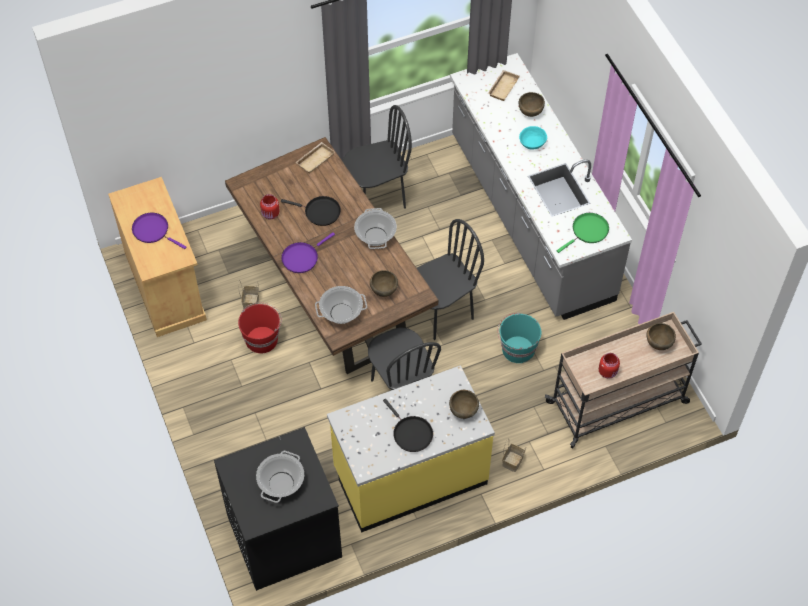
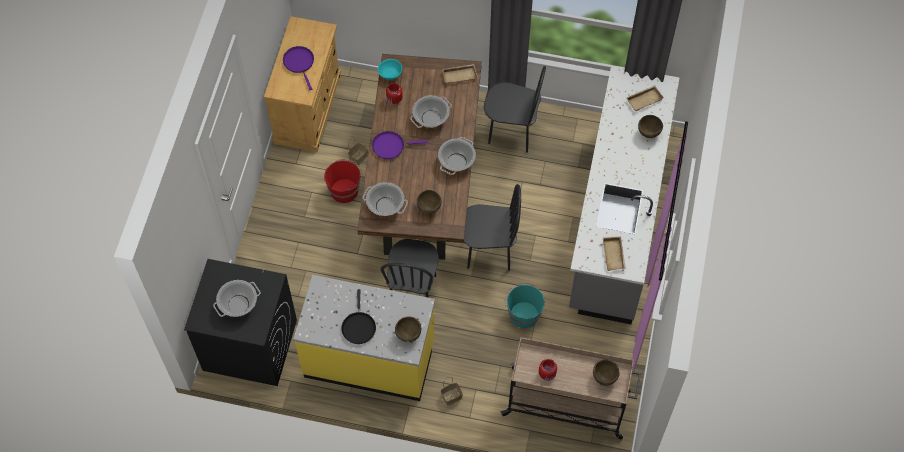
camera: 35 degrees right, 5 degrees up
(320, 212) = (431, 119): black frying pan -> cooking pot
(532, 143) = (630, 159): turquoise bowl -> turquoise bowl (391, 74)
(588, 231) = (614, 255): green frying pan -> beige tray

